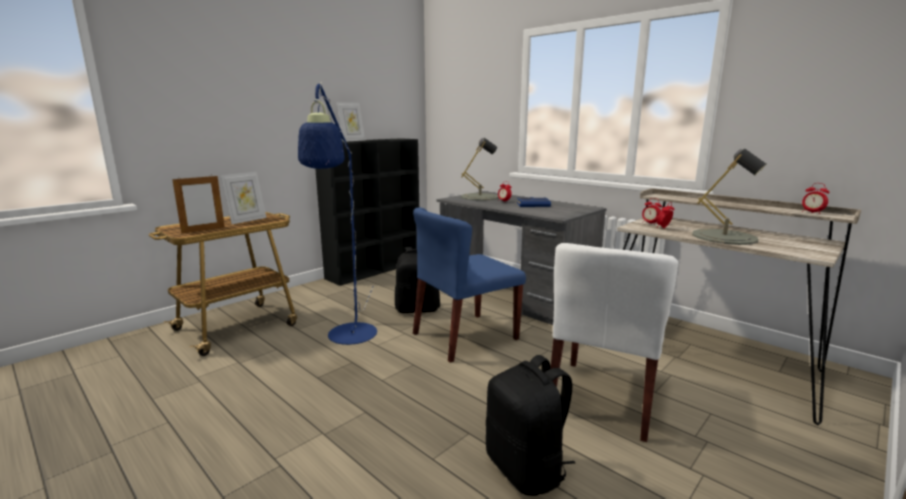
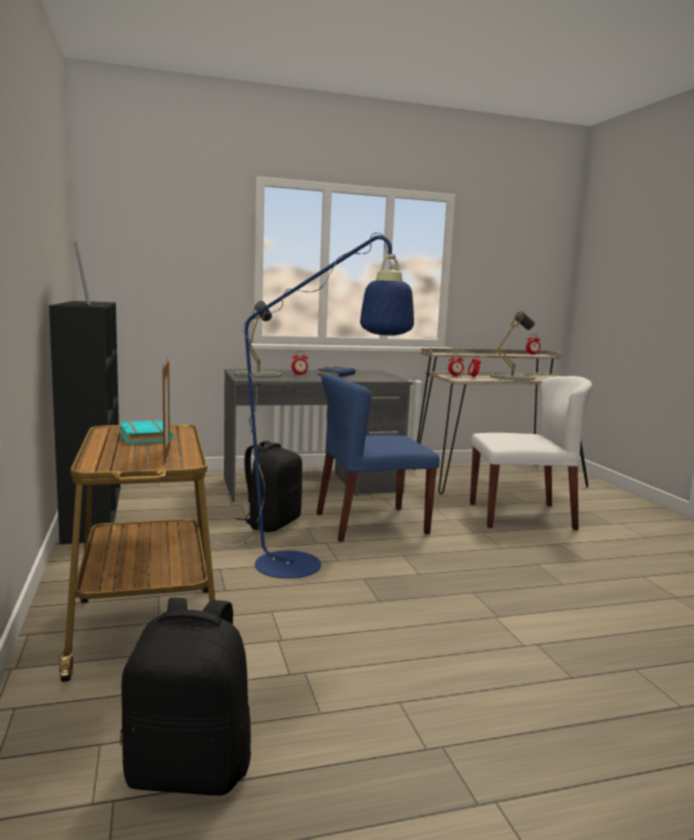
camera: 60 degrees left, 5 degrees down
(247, 220) = (143, 437): picture frame -> turquoise book
(464, 336) = (370, 523): blue chair -> blue chair turned 75 degrees clockwise
(526, 469) = (591, 560): black backpack -> black backpack (190, 770)
(603, 398) = (522, 516): white chair -> white chair turned 60 degrees counterclockwise

